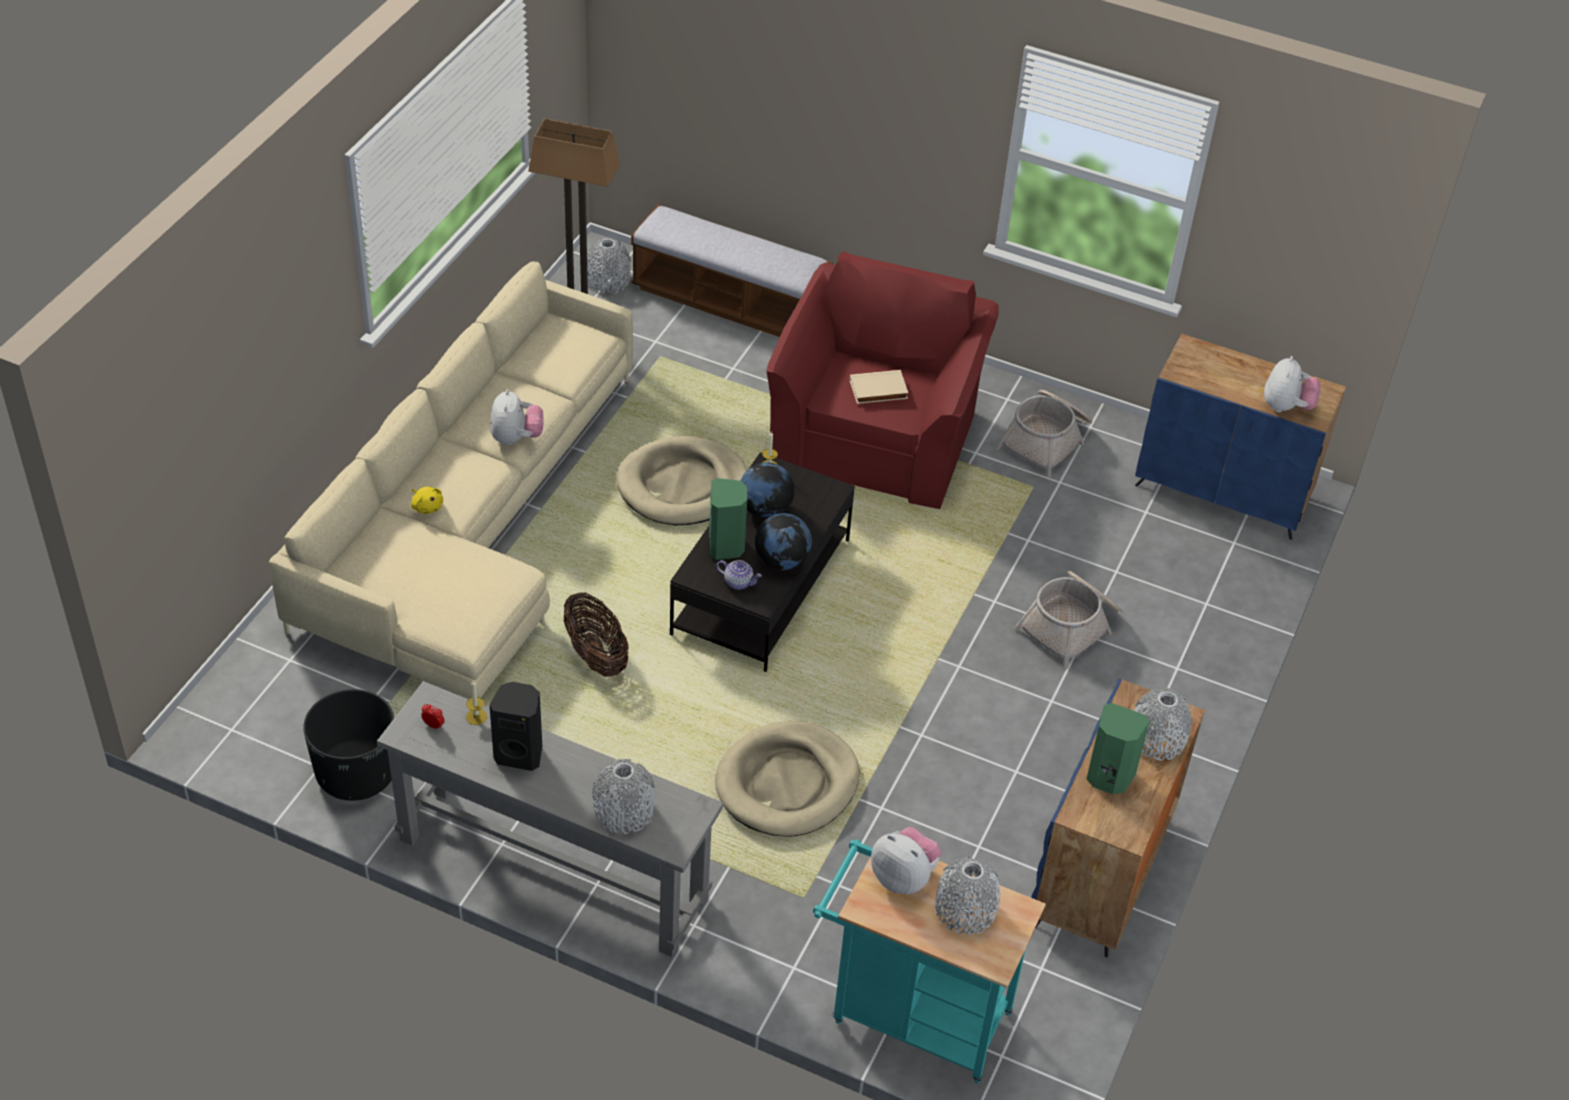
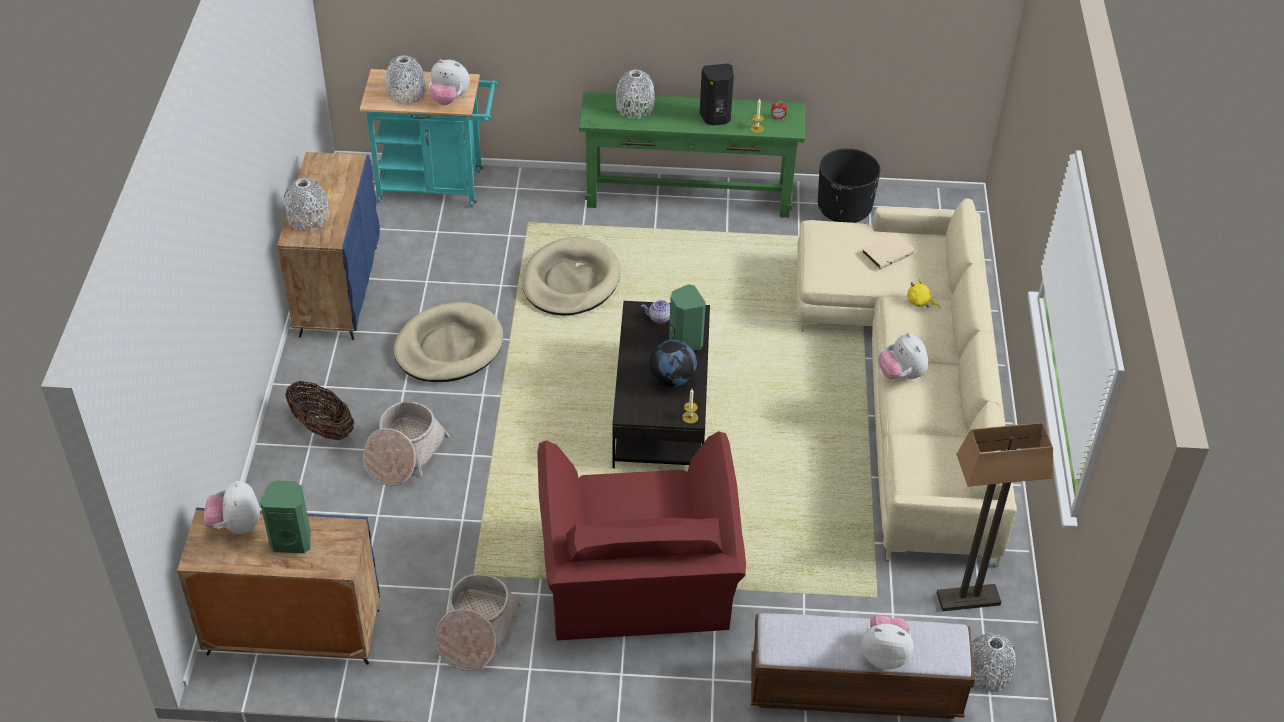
camera: 160 degrees right, 0 degrees up
(553, 868) = (688, 195): grey console table -> green console table
(596, 655) = (748, 321): basket -> basket (323, 428)
(683, 486) = (772, 472): beige dog bed -> beige dog bed (448, 347)
(720, 233) = (884, 654): none -> plush toy
(782, 561) = (637, 343): globe -> none
(878, 390) = (631, 502): beige book -> beige book (886, 253)
(1108, 777) = (337, 187): green speaker -> green speaker (292, 540)

